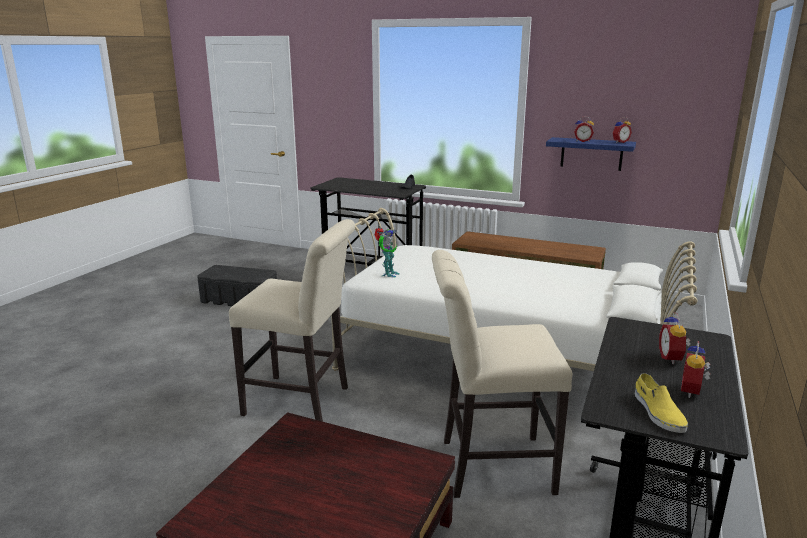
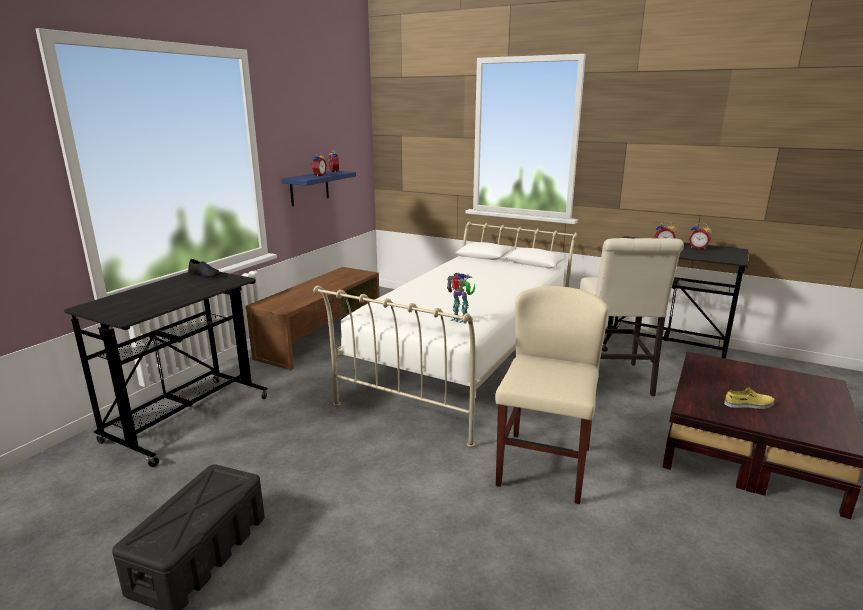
camera: 85 degrees left, 0 degrees up
(302, 402) = (544, 466): beige stool -> beige chair
(658, 412) = (726, 254): yellow shoe -> yellow shoe (749, 404)

